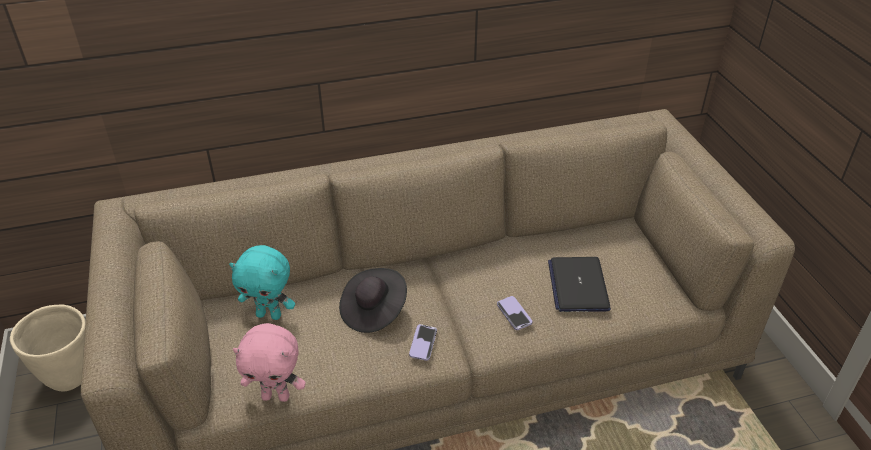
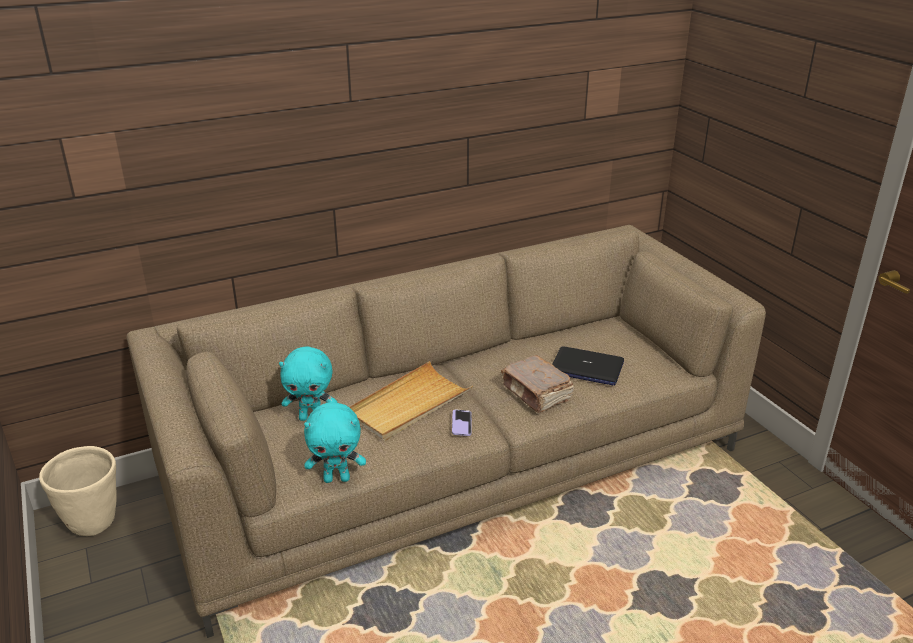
camera: 10 degrees left, 10 degrees down
(276, 396) = (337, 478): pink plush toy -> turquoise plush toy
(373, 311) = (408, 405): black hat -> beige tray
(514, 314) = (536, 394): phone -> brown book
(578, 285) = (586, 367): laptop -> laptop turned 60 degrees counterclockwise

